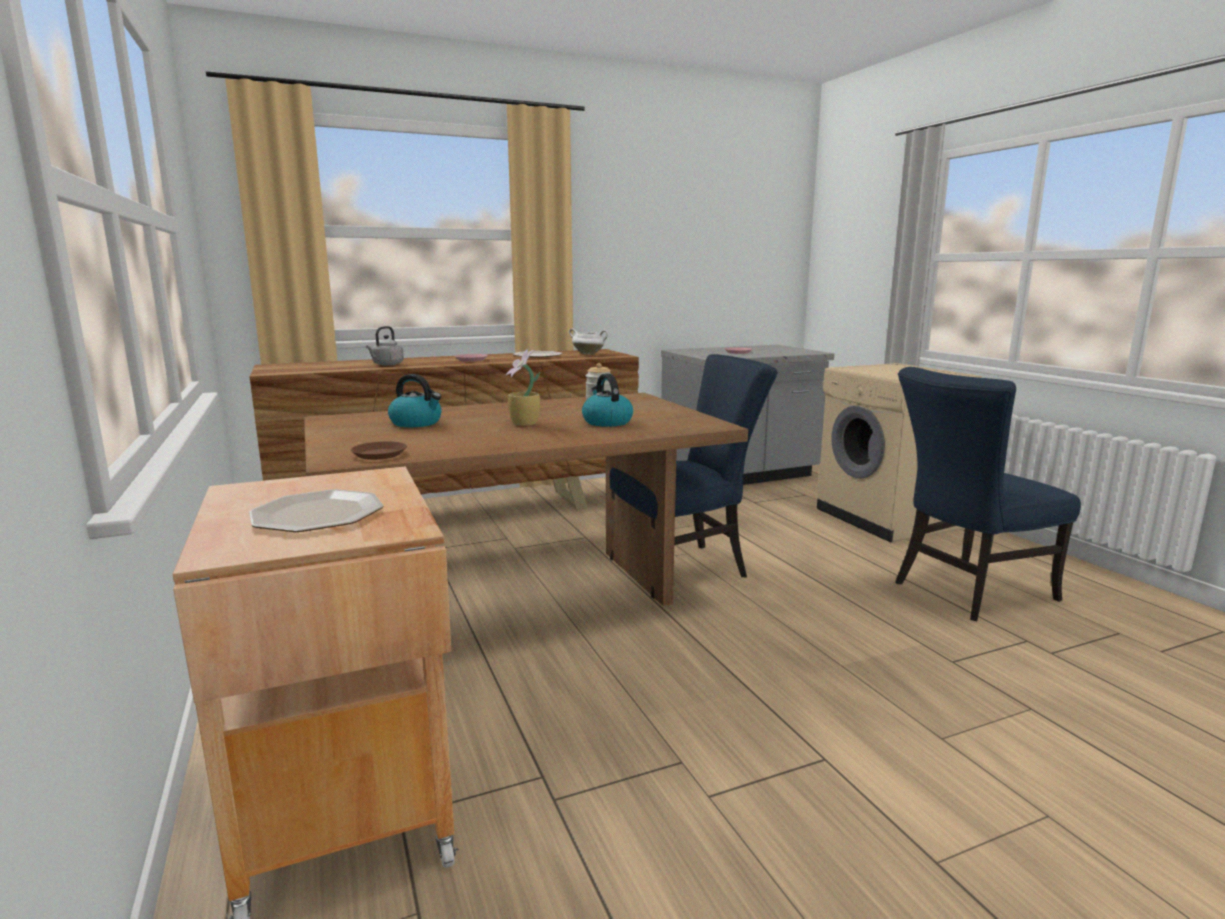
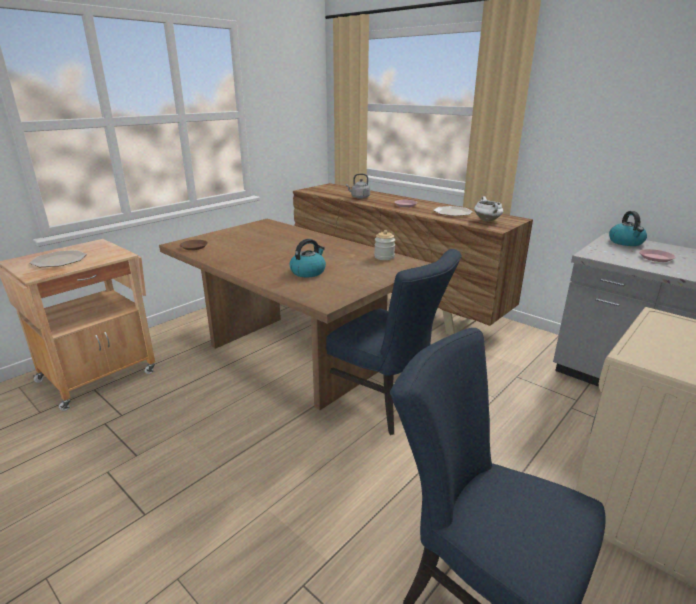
camera: 65 degrees right, 10 degrees up
(417, 423) = (267, 237): kettle -> kettle (626, 242)
(524, 423) = (285, 255): potted plant -> none

